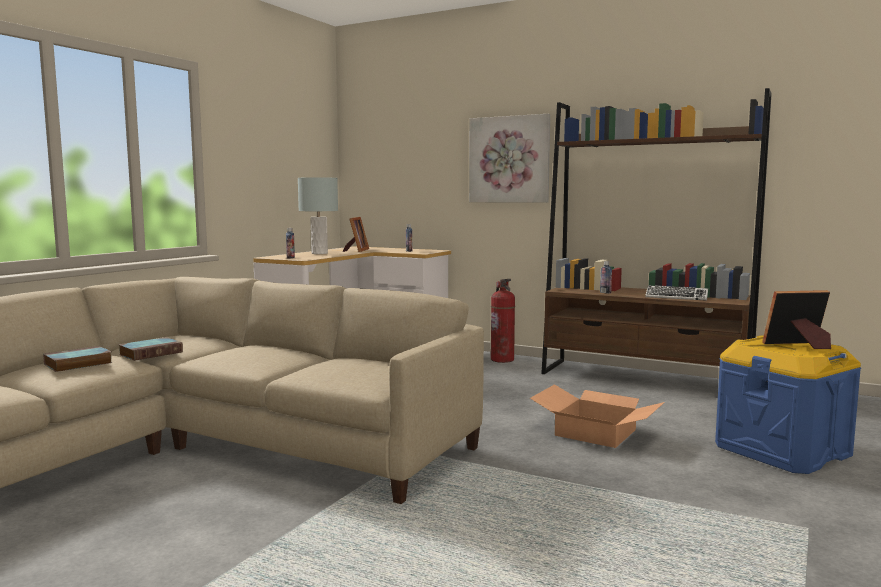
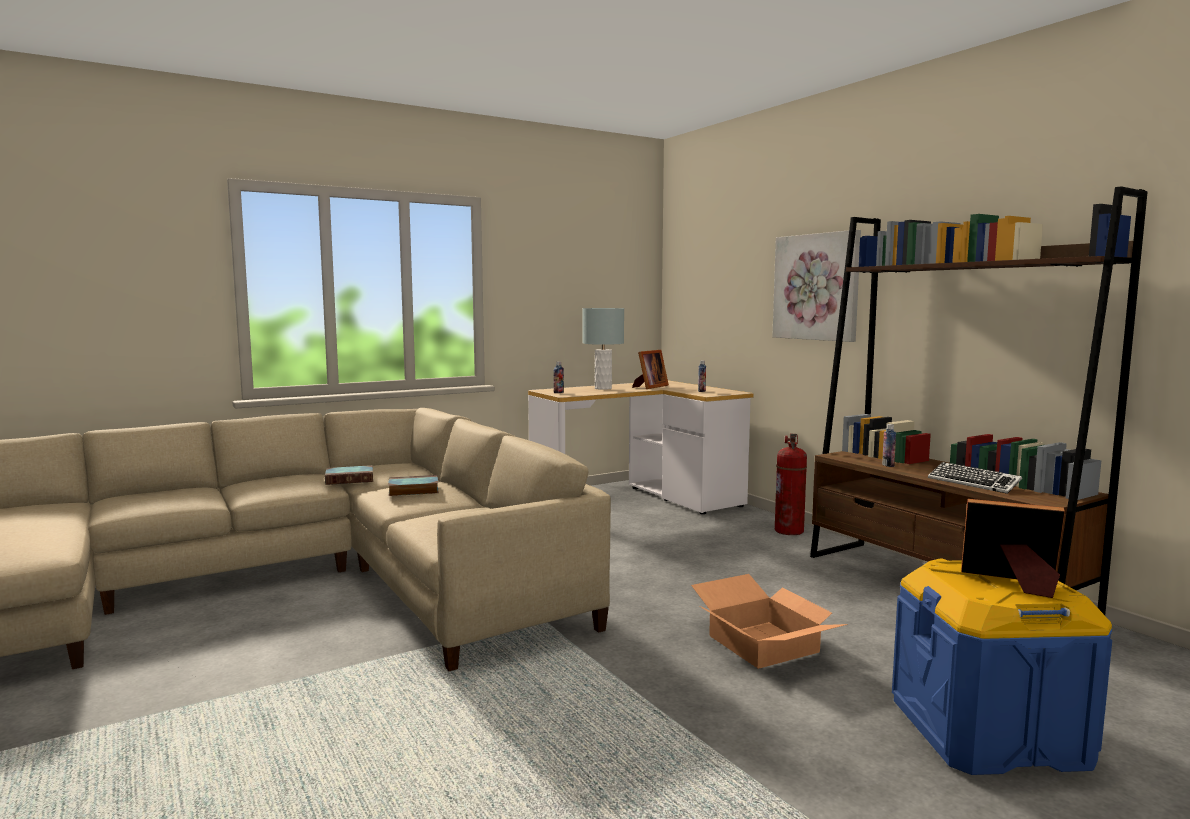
camera: 30 degrees right, 0 degrees up
(77, 364) = (282, 482): book -> book (412, 490)

